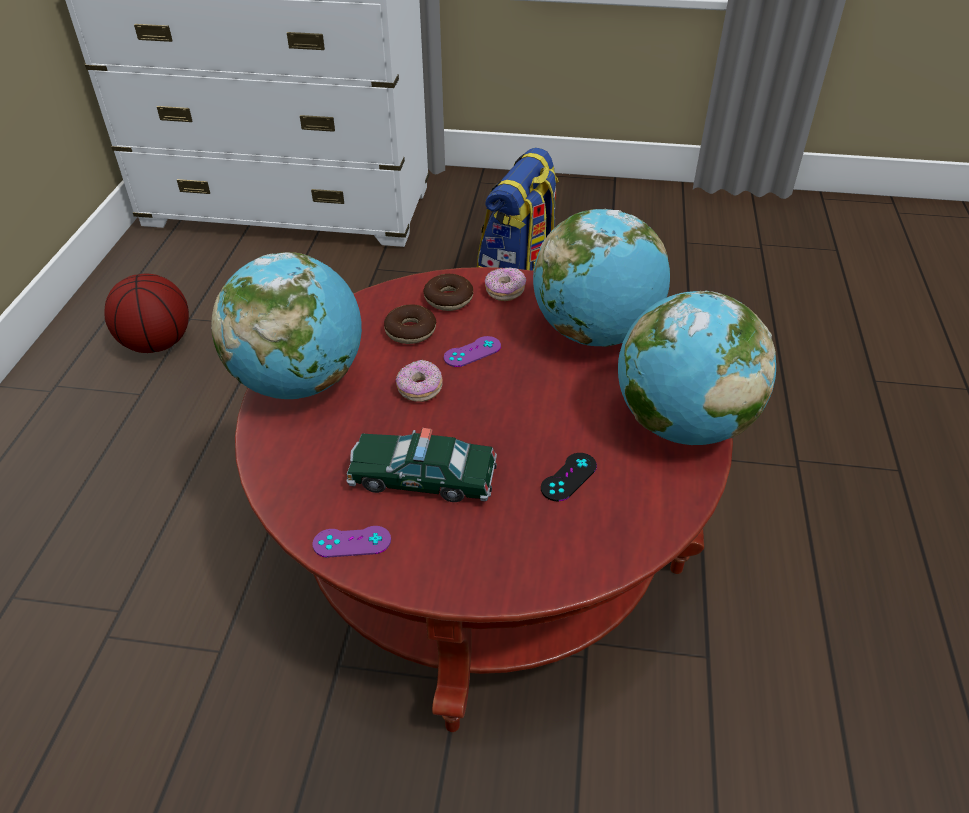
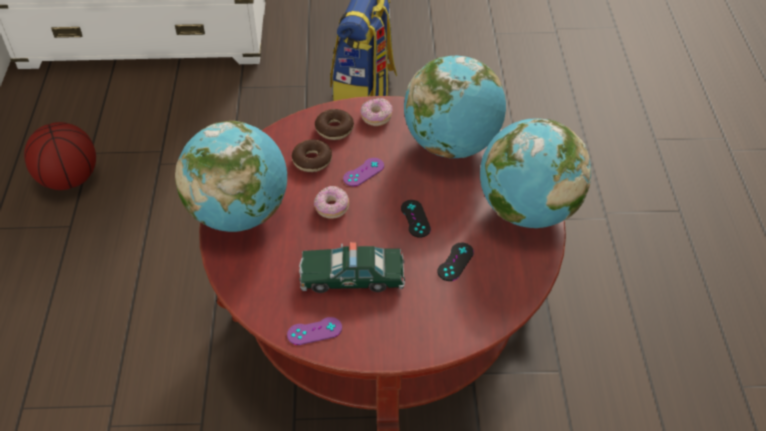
camera: 10 degrees left, 5 degrees up
(526, 415) = (415, 218): none -> black game controller

